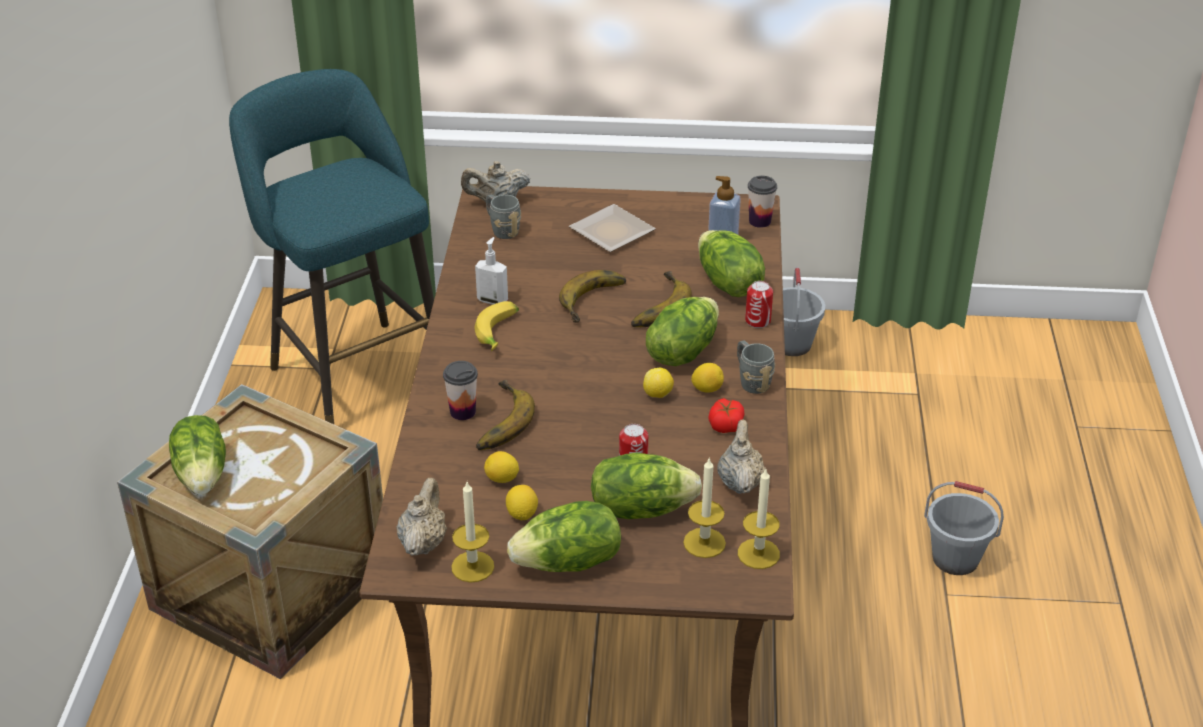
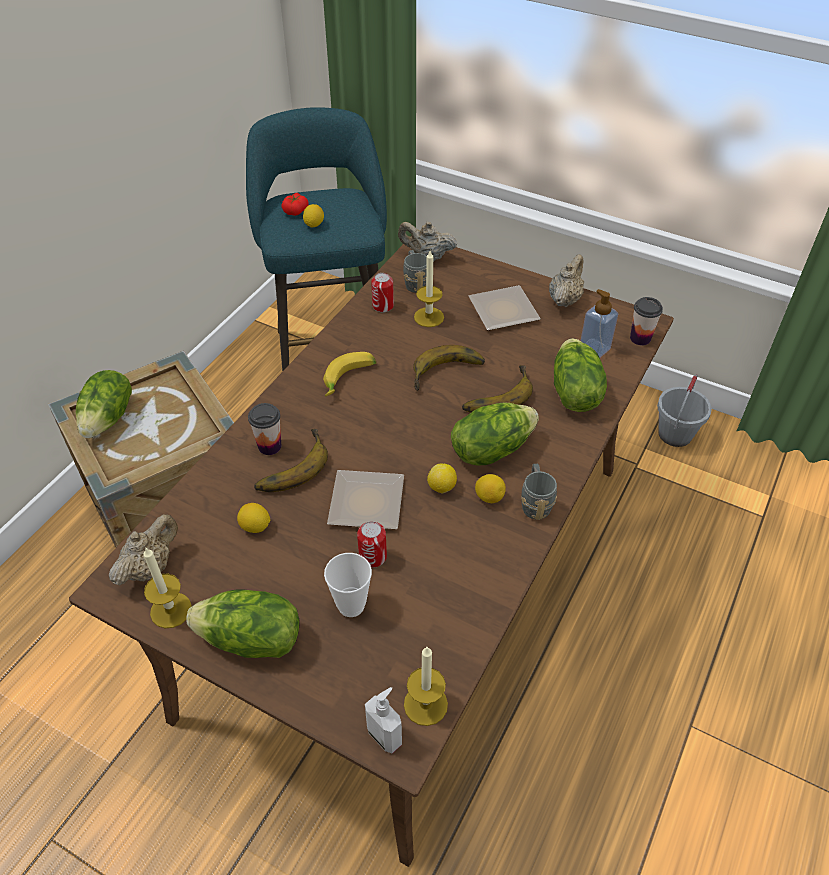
camera: 25 degrees right, 10 degrees up
(493, 300) = (365, 346): soap dispenser -> soap dispenser (385, 735)
(522, 514) = (247, 570): lemon -> lemon (314, 224)
(599, 429) = (369, 504): none -> plate
(641, 508) = (351, 605): lettuce -> cup
(704, 543) = (383, 669): candle -> candle (429, 317)
(725, 424) = (483, 542): tomato -> tomato (295, 211)
(740, 482) = (457, 612): beige teapot -> beige teapot (564, 299)
(757, 321) = (578, 440): can -> can (383, 306)
(955, 559) = (716, 693): grey bucket -> none

